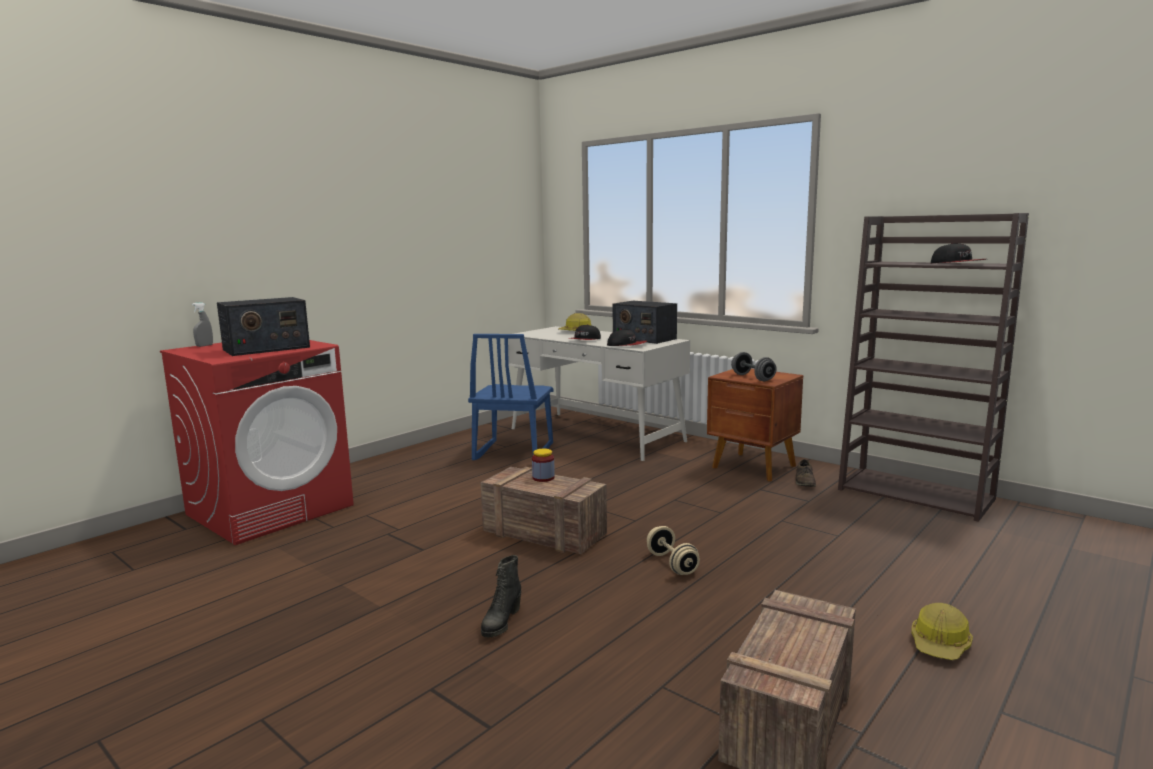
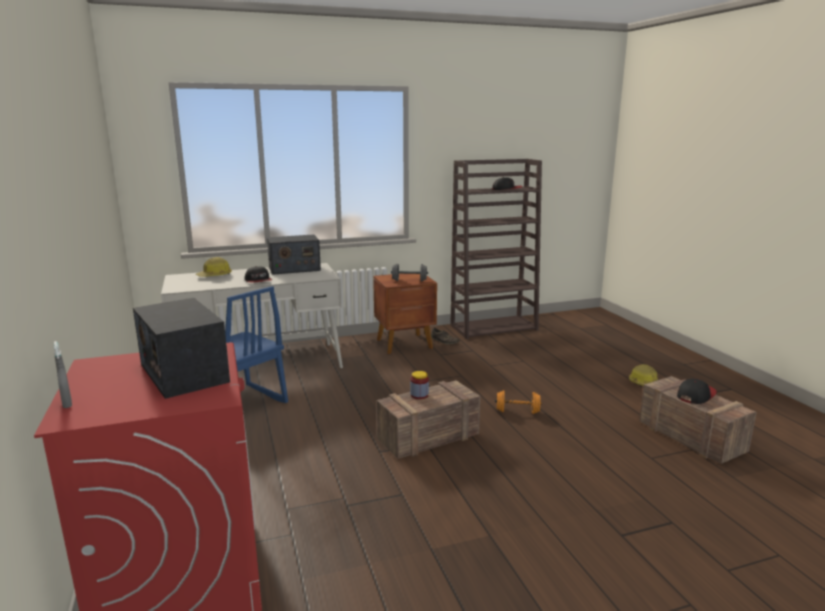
camera: 60 degrees left, 5 degrees up
(266, 348) = (183, 373): radio -> radio turned 150 degrees clockwise
(501, 622) = (551, 488): black boot -> none
(627, 345) = (308, 277): cap -> cap (695, 395)
(672, 564) = (517, 411): beige dumbbell -> orange dumbbell

